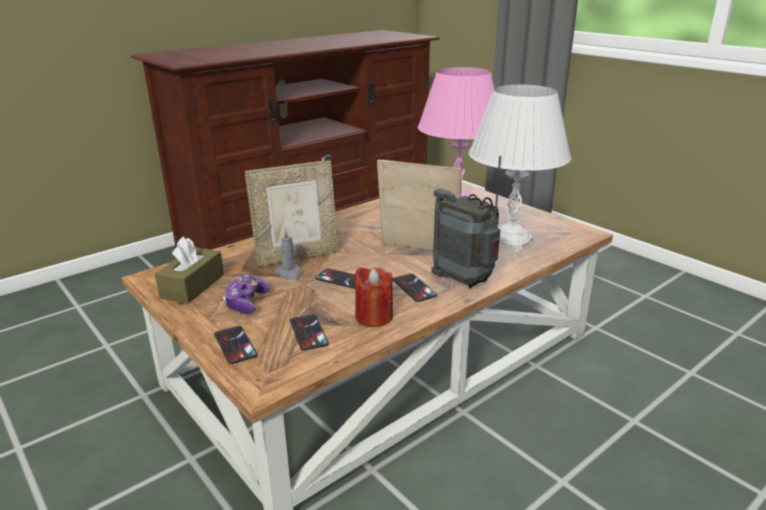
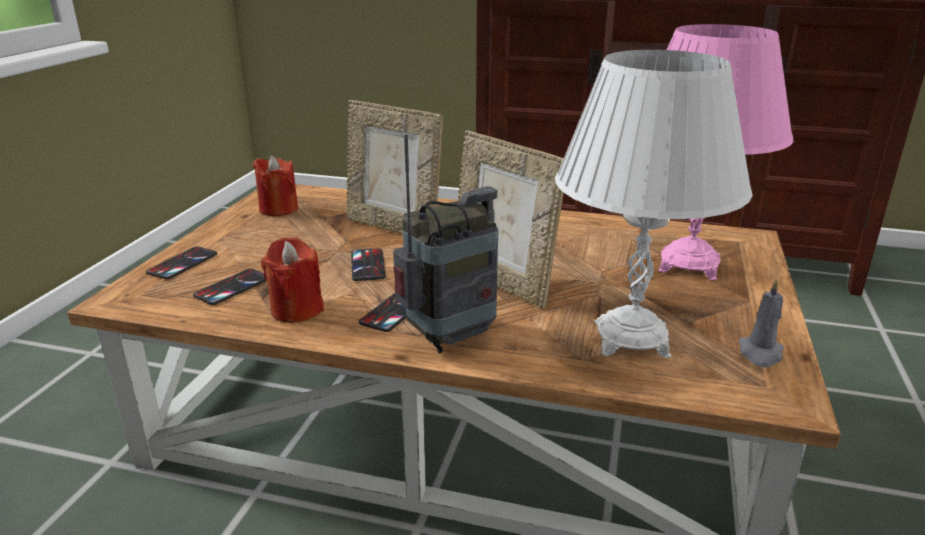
camera: 55 degrees right, 0 degrees up
(192, 286) = (278, 209): brown tissue box -> red candle
(246, 302) = (268, 240): game controller -> none
(289, 273) = (351, 237): grey candle -> grey candle (760, 353)
(418, 250) = (502, 283): picture frame -> picture frame turned 150 degrees clockwise
(464, 281) = (451, 339): radio -> radio turned 45 degrees clockwise

